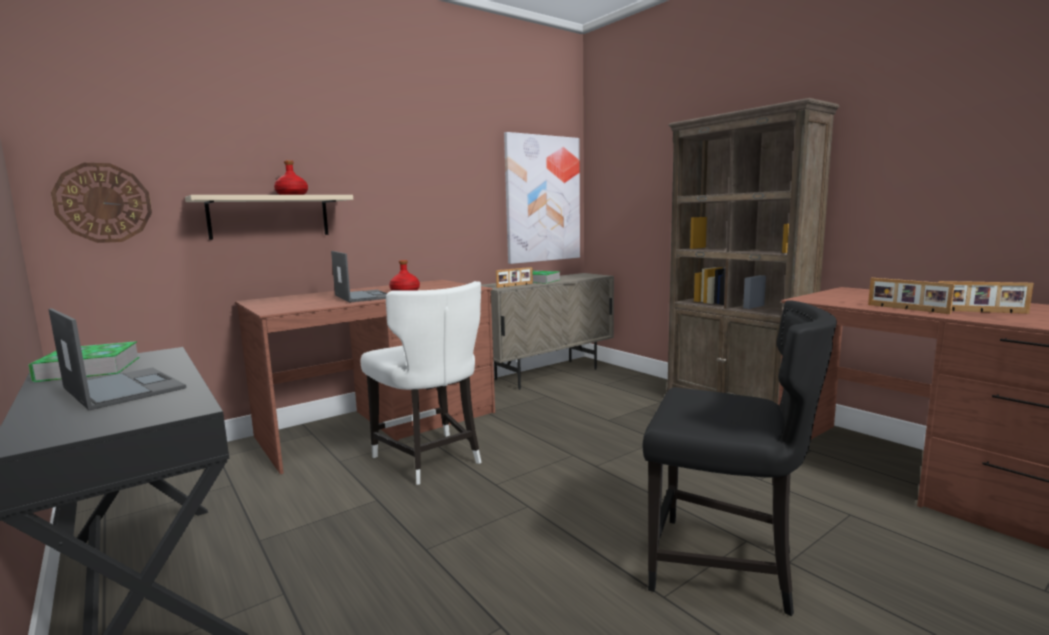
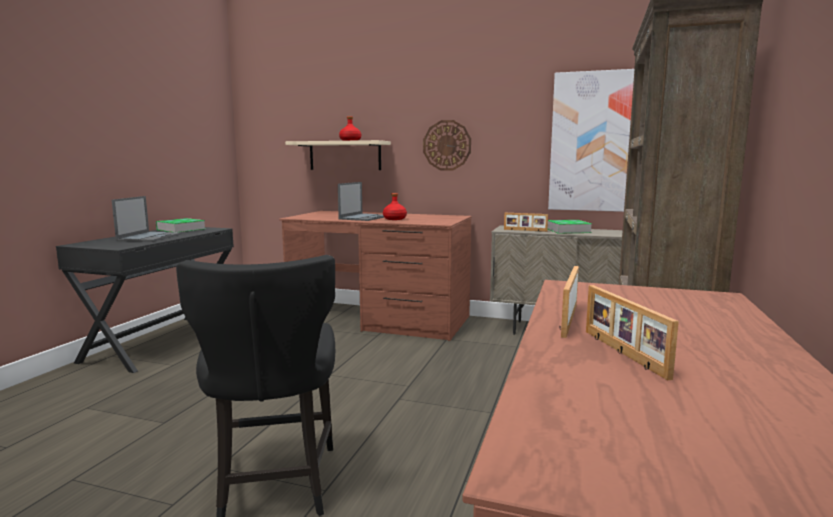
camera: 55 degrees right, 0 degrees up
(103, 203) = (266, 146): wall clock -> wall clock (447, 145)
(430, 459) = (345, 347): white chair -> none

